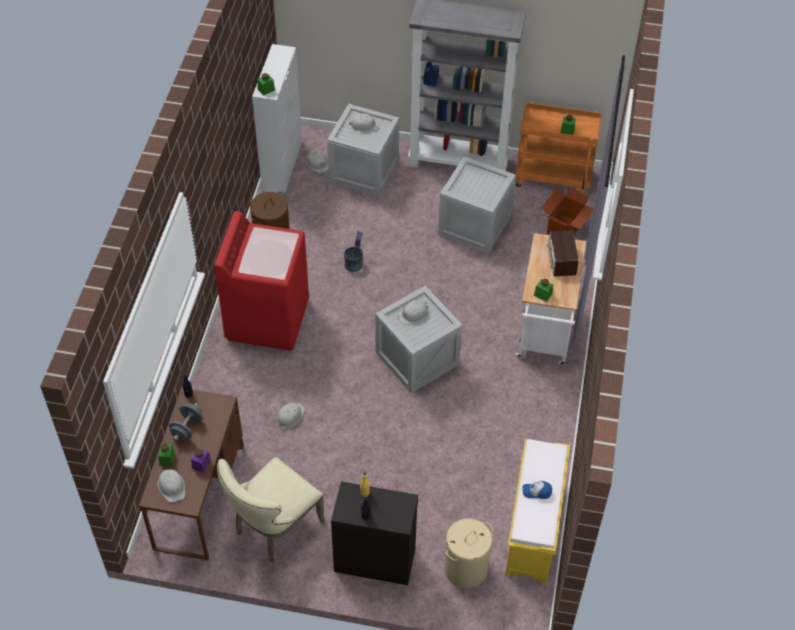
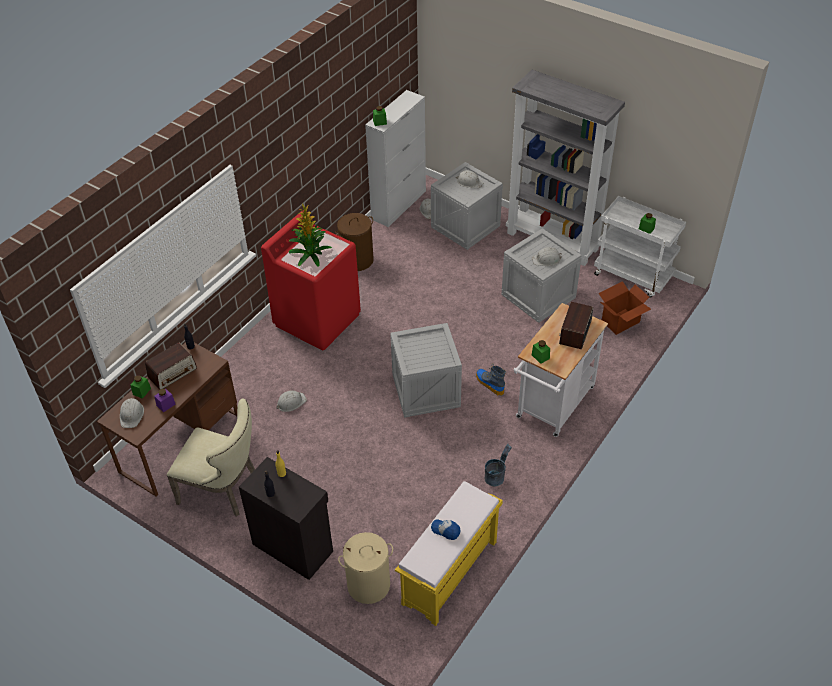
camera: 25 degrees right, 5 degrees down
(187, 428) = (172, 373): grey dumbbell -> radio
(264, 257) = (309, 254): none -> potted plant
(274, 529) = (224, 490): beige chair -> beige chair turned 135 degrees counterclockwise
(354, 263) = (416, 296): grey bucket -> grey bucket (496, 476)
(413, 314) = (424, 343): white hard hat -> white hard hat (546, 259)
(474, 332) = (489, 384): none -> boot
(553, 177) = (633, 276): orange cart -> white cart

